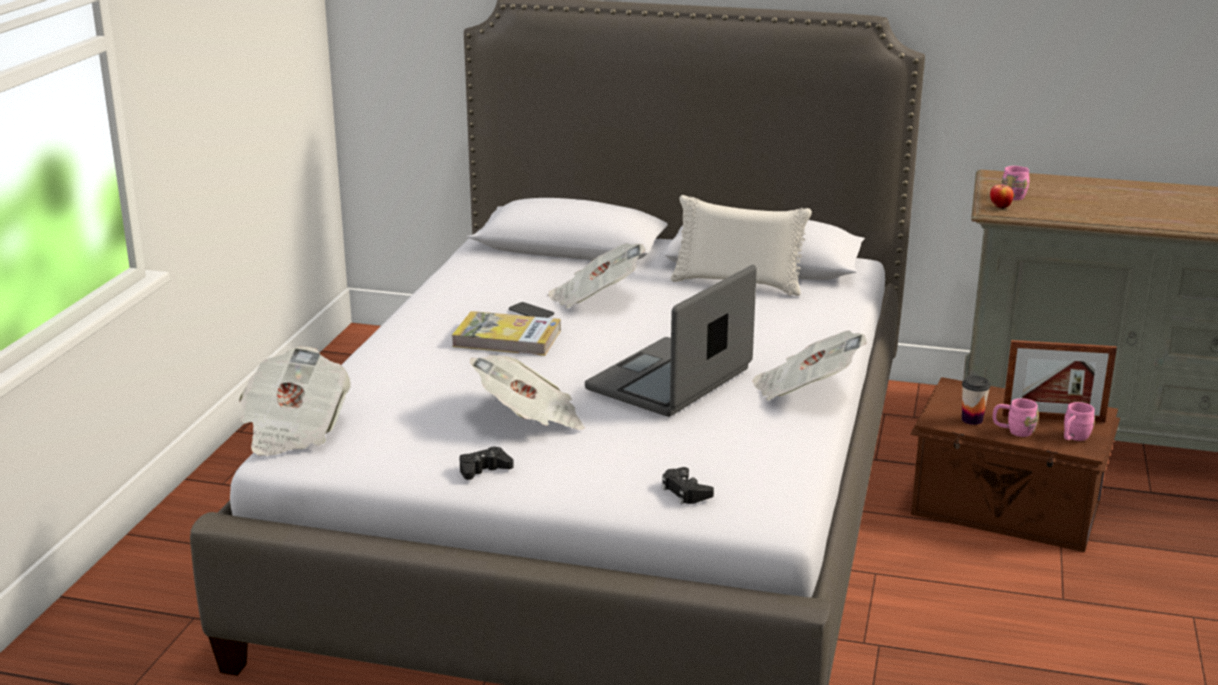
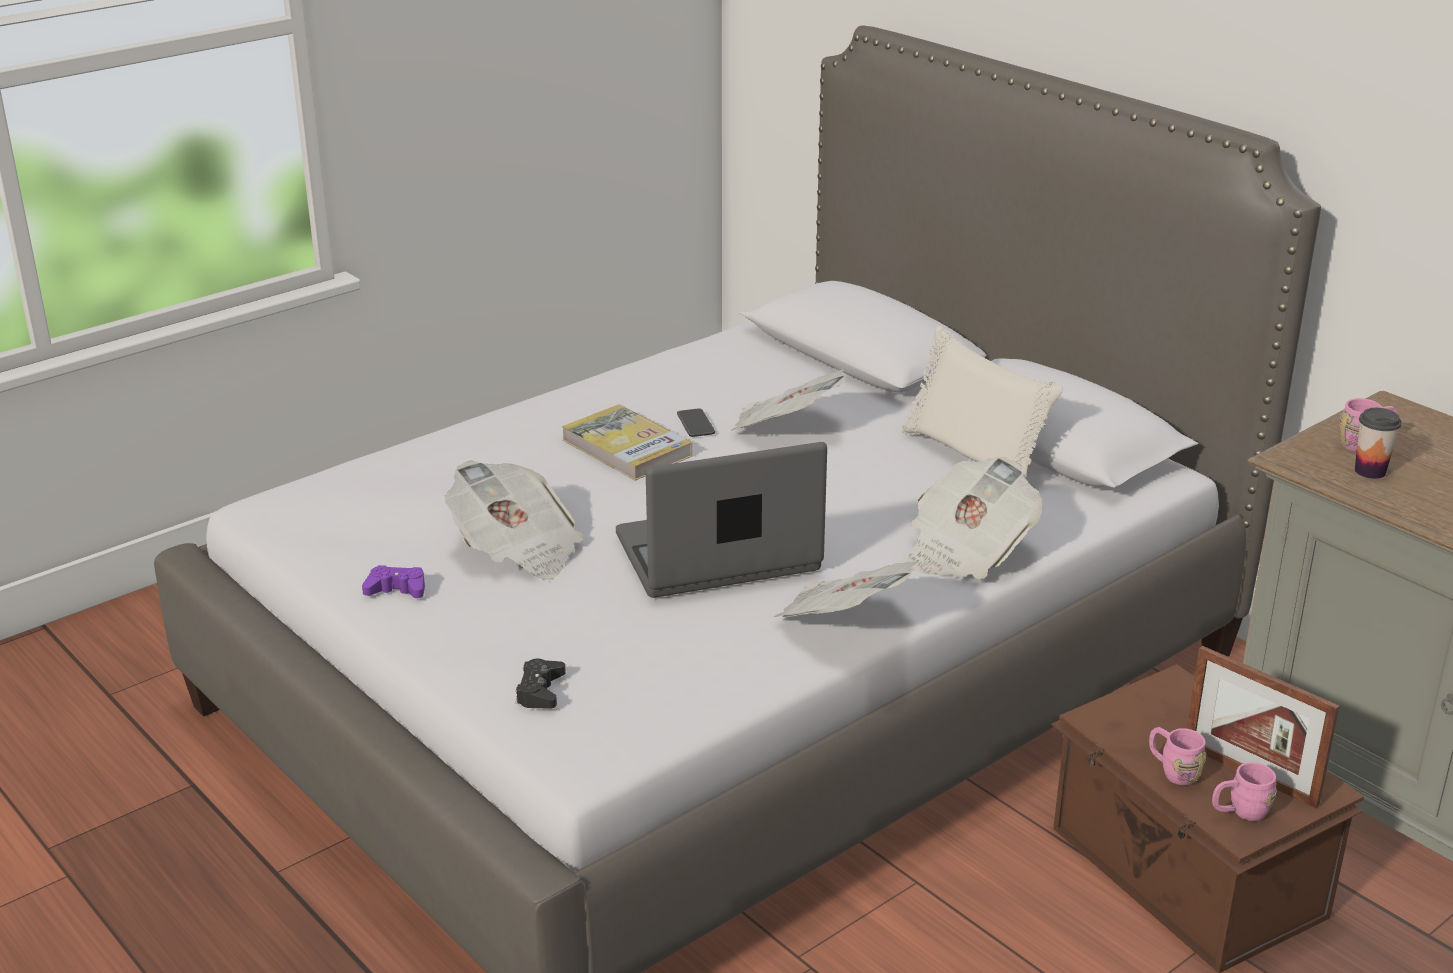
camera: 35 degrees right, 5 degrees up
(293, 430) = (303, 484): newspaper -> newspaper (966, 551)
(484, 470) = (397, 590): black game controller -> purple game controller
(972, 420) = (1138, 735): cup -> cup (1370, 471)
(1000, 207) = (1308, 455): apple -> none

